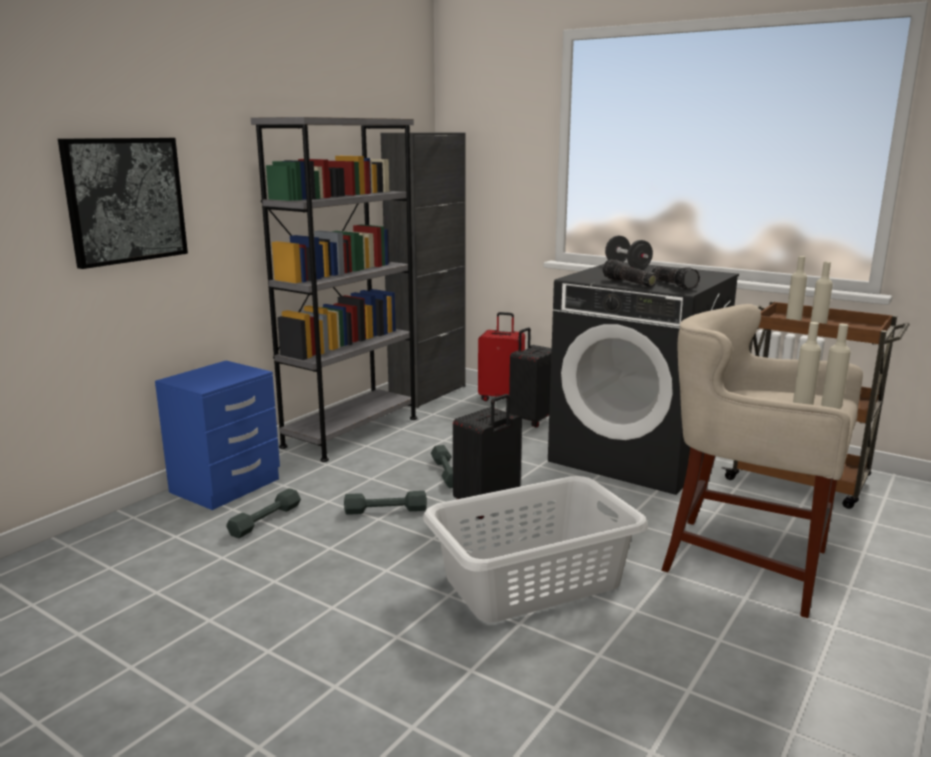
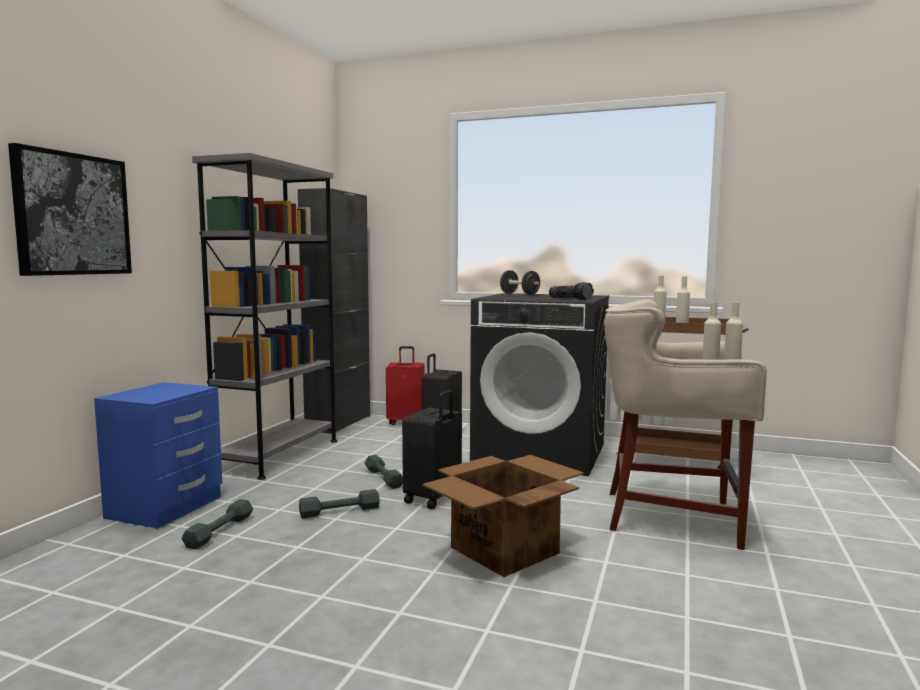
camera: 15 degrees left, 10 degrees down
(530, 580) = (503, 550): grey laundry basket -> cardboard box
(628, 283) = (533, 298): flashlight -> none

